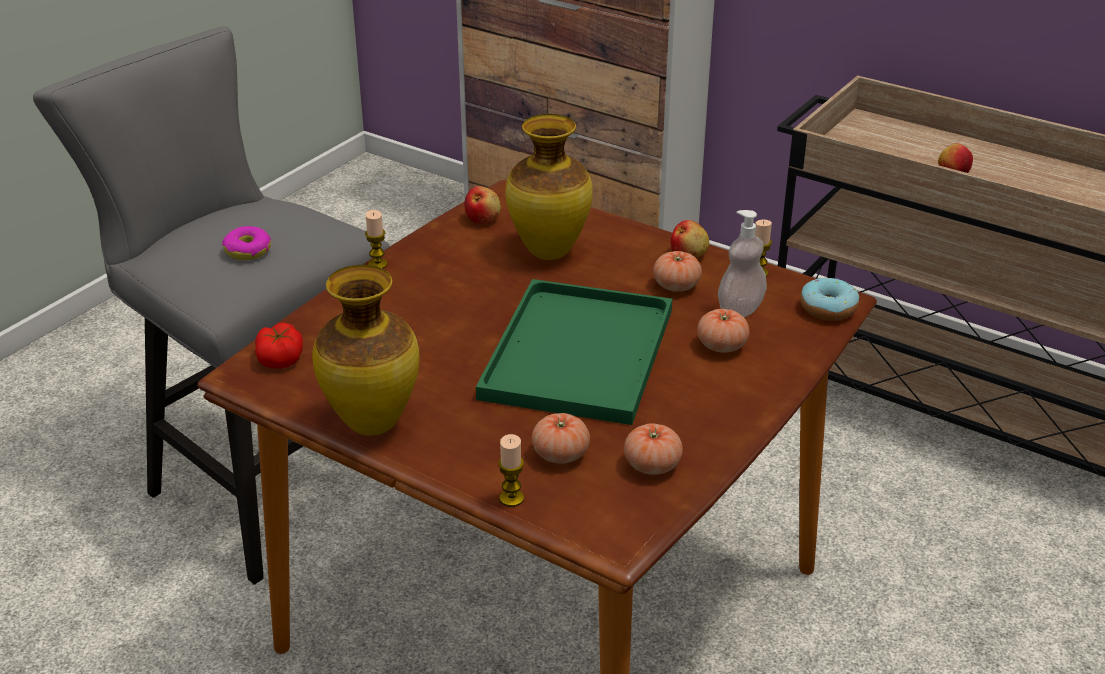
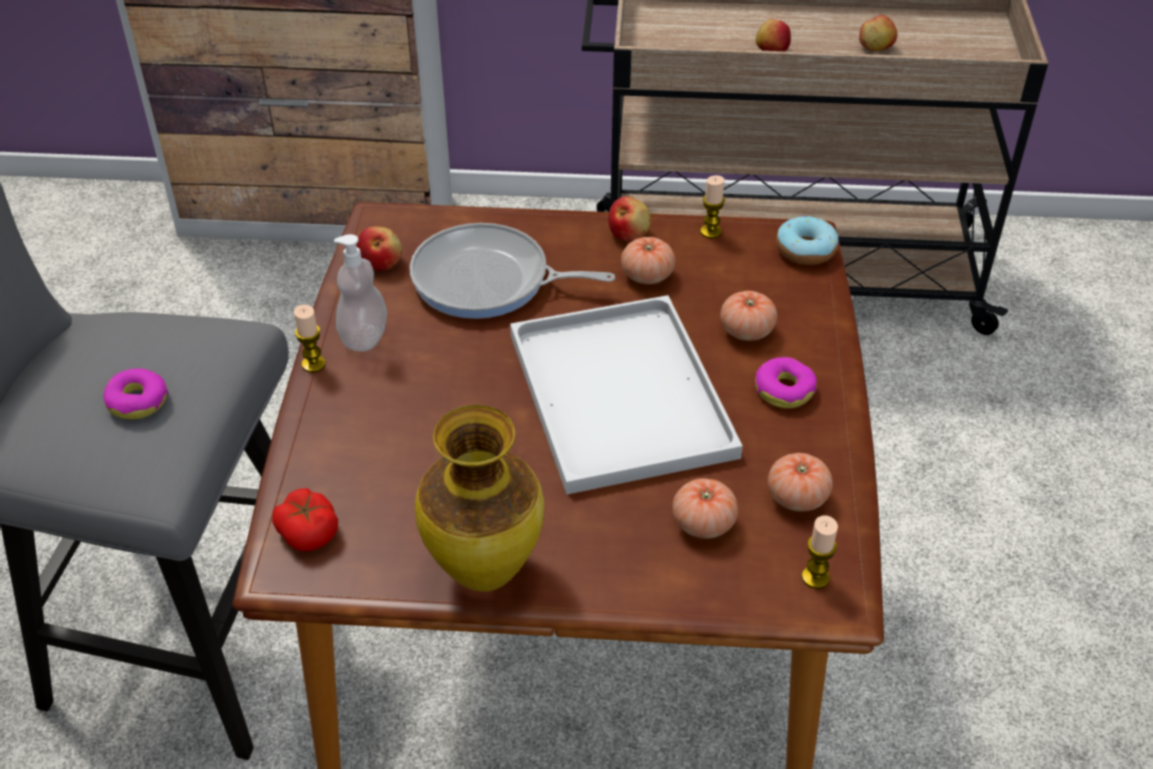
camera: 30 degrees left, 10 degrees up
(511, 498) = (701, 597): candle -> candle (815, 577)
(549, 253) = (488, 281): vase -> frying pan
(579, 356) = (624, 397): green tray -> white tray
(713, 394) = (784, 390): none -> donut
(740, 309) = (728, 280): soap dispenser -> soap dispenser (364, 337)
(1057, 195) = (875, 48): none -> apple

